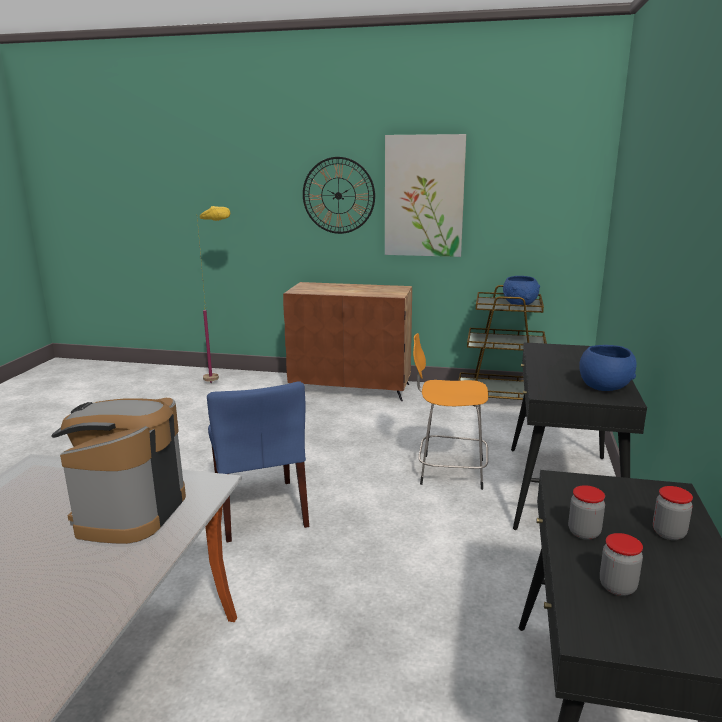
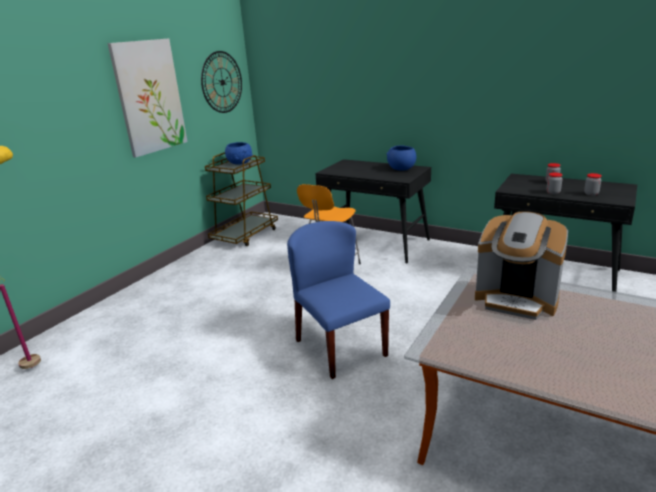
camera: 70 degrees left, 5 degrees up
(261, 510) = (340, 347): blue chair -> blue chair turned 120 degrees counterclockwise
(338, 195) = (79, 110): wall clock -> wall clock (222, 82)
(351, 388) = (157, 286): brown cabinet -> none

